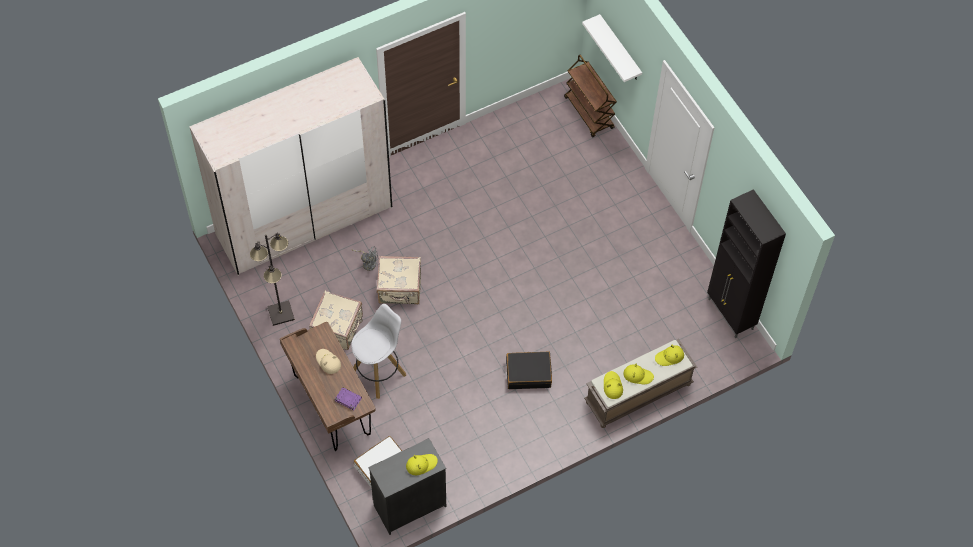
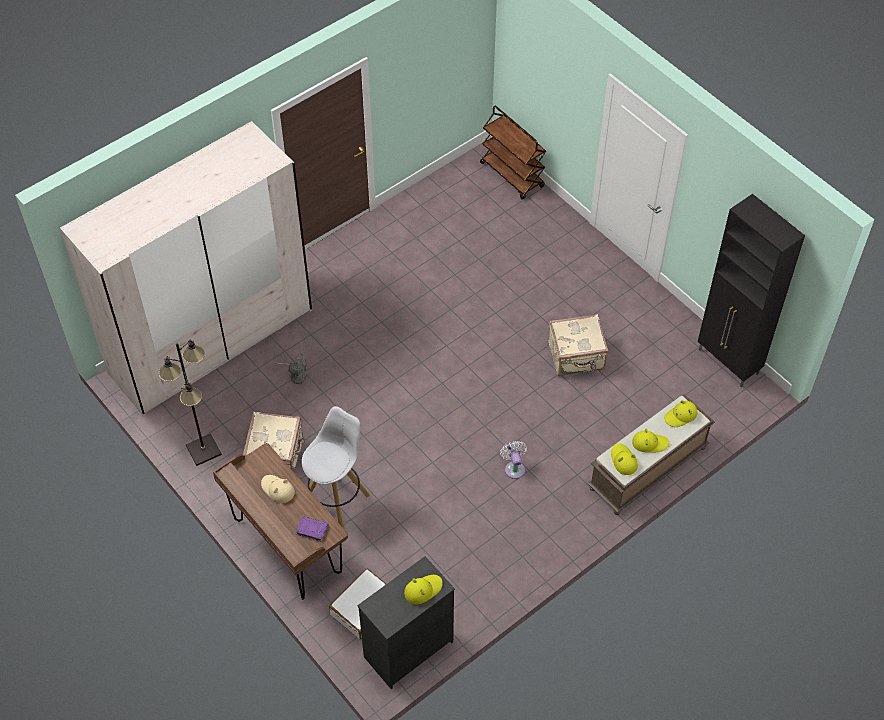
camera: 10 degrees left, 5 degrees down
(400, 289) = (340, 398): beige suitcase -> beige suitcase (576, 357)
(528, 373) = (514, 468): black suitcase -> white fan
(620, 49) = (545, 83): white shelf -> none

